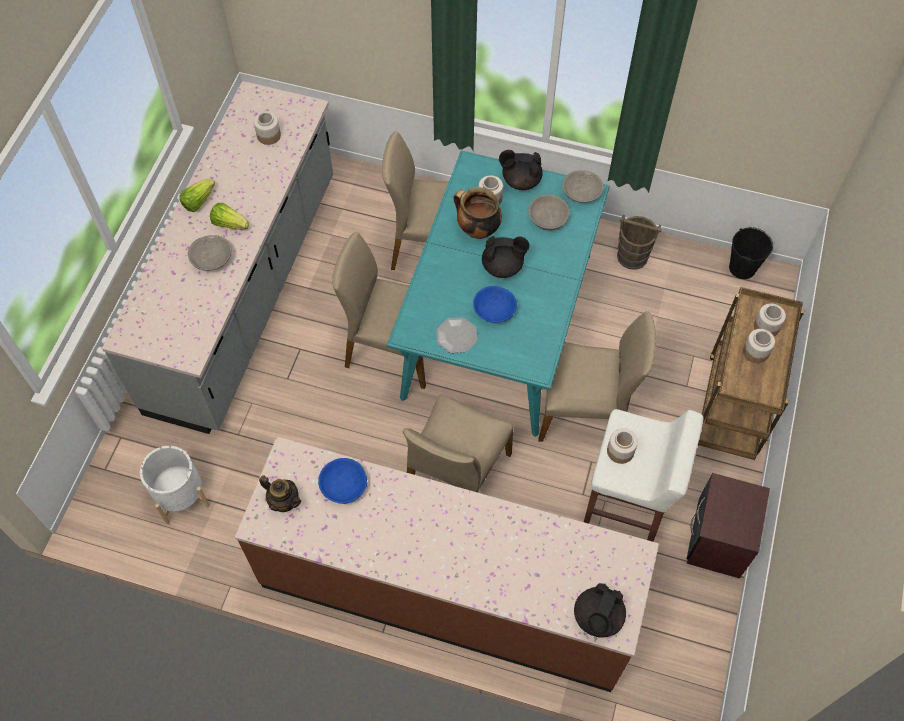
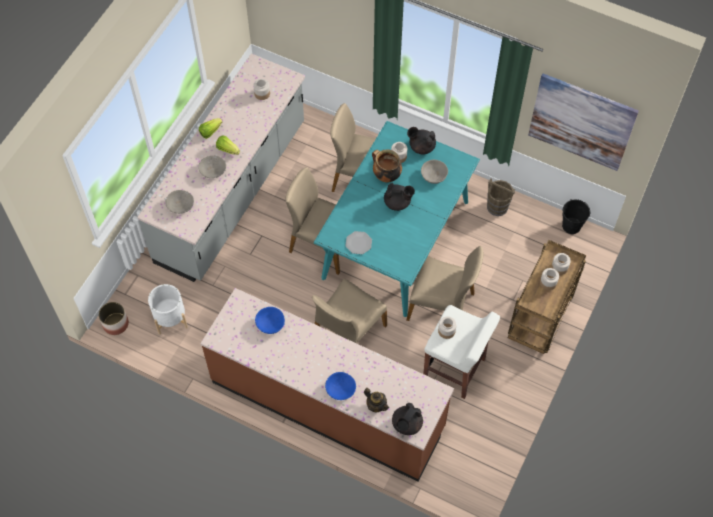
camera: 10 degrees right, 0 degrees up
(95, 518) = (115, 323): none -> planter
(284, 501) = (233, 327): teapot -> teapot (376, 405)
(494, 310) = (386, 230): blue bowl -> blue bowl (340, 389)
(581, 193) = (459, 161): grey bowl -> grey bowl (180, 205)
(718, 540) = (509, 401): brown nightstand -> none
(769, 99) = (581, 122): none -> picture

